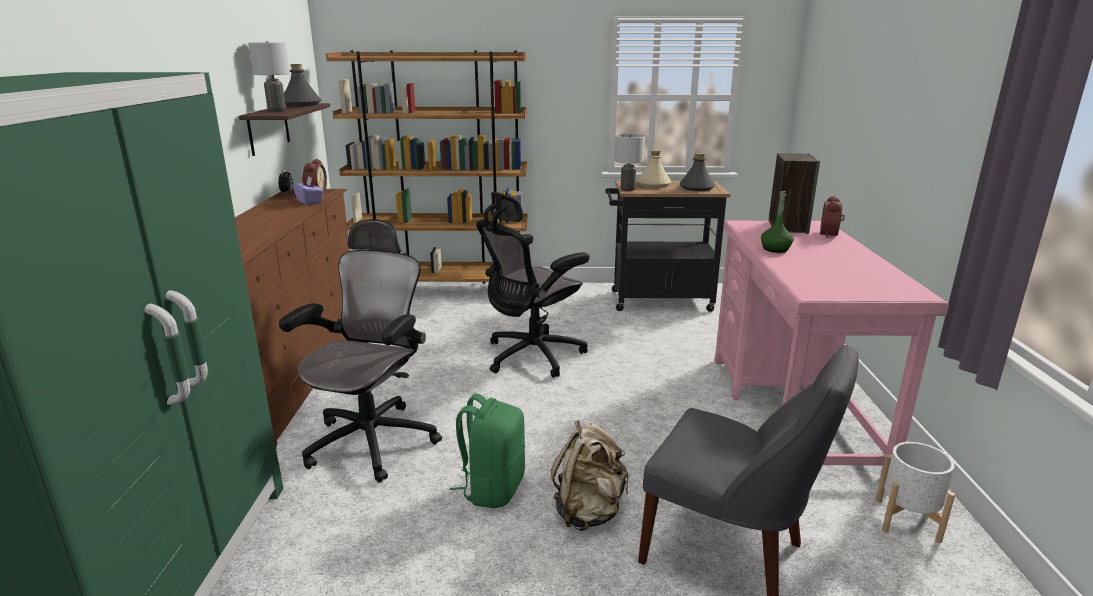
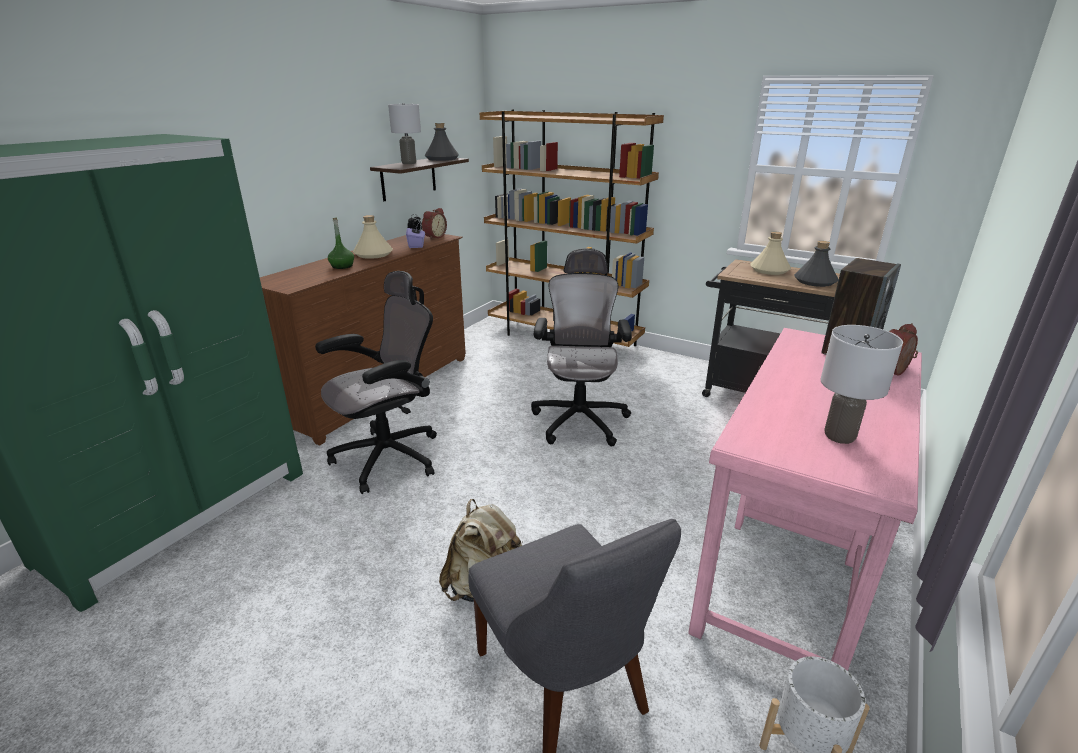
camera: 30 degrees right, 5 degrees up
(274, 216) = (373, 254): none -> beige bottle
(492, 488) = (432, 531): green backpack -> none
(533, 356) = (579, 421): office chair -> office chair turned 105 degrees clockwise
(628, 189) = (732, 272): white table lamp -> white table lamp (841, 437)
(775, 249) = (786, 376): green bottle -> green bottle (342, 266)

